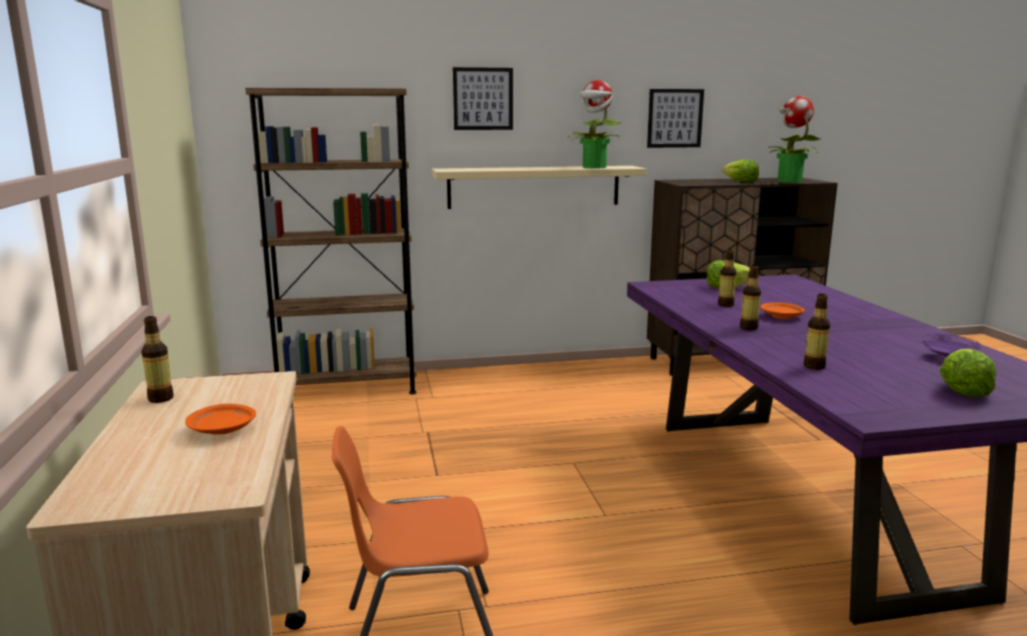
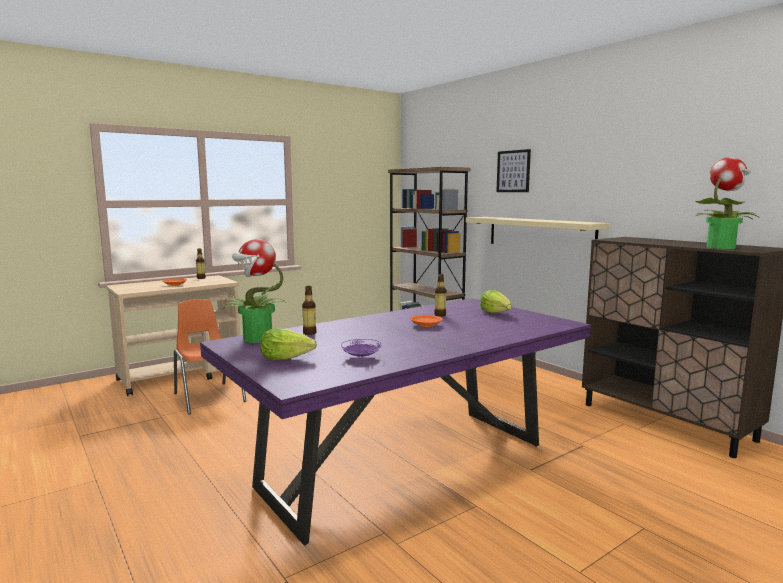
camera: 65 degrees right, 5 degrees down
(594, 167) = (564, 221): potted plant -> potted plant (256, 339)
(675, 118) = (648, 183): picture -> none
(739, 182) = (668, 243): lettuce -> none
(748, 328) = (384, 321): bottle -> none

